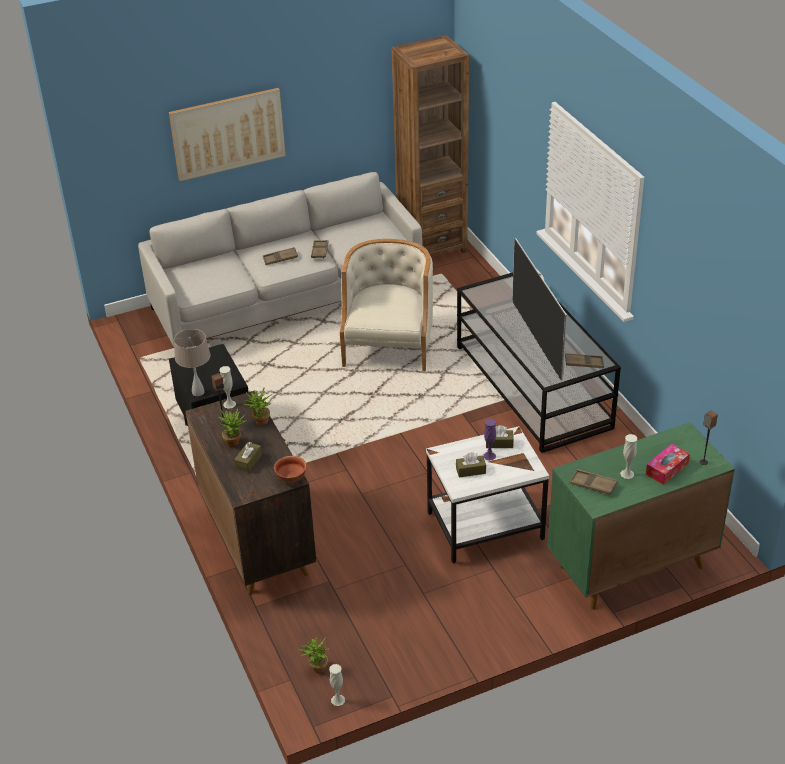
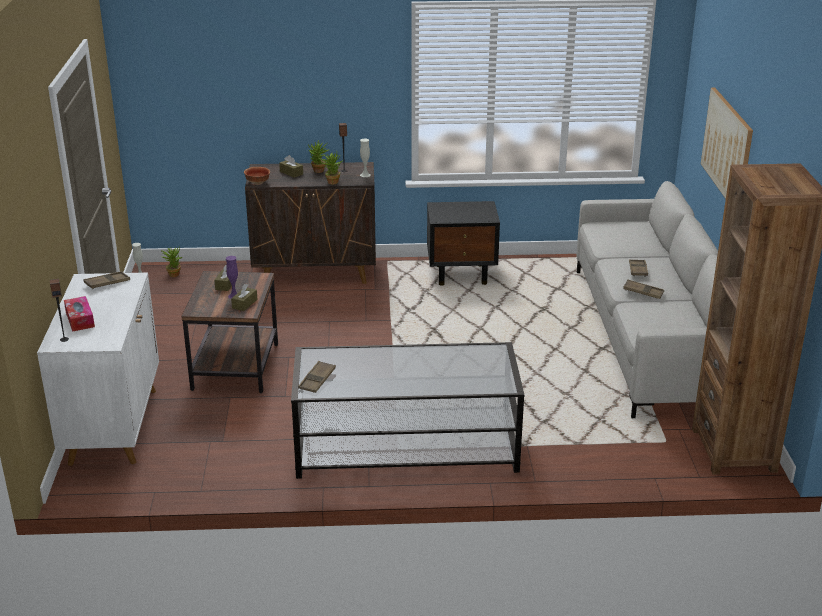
camera: 110 degrees right, 10 degrees down
(198, 392) = (438, 205): beige table lamp -> none
(389, 344) = (539, 378): beige armchair -> none
(485, 527) = (234, 367): white side table -> brown side table
(537, 340) = (380, 364): television -> none
(627, 474) = (99, 300): white vase -> none
(630, 567) = (114, 425): green cabinet -> white cabinet

